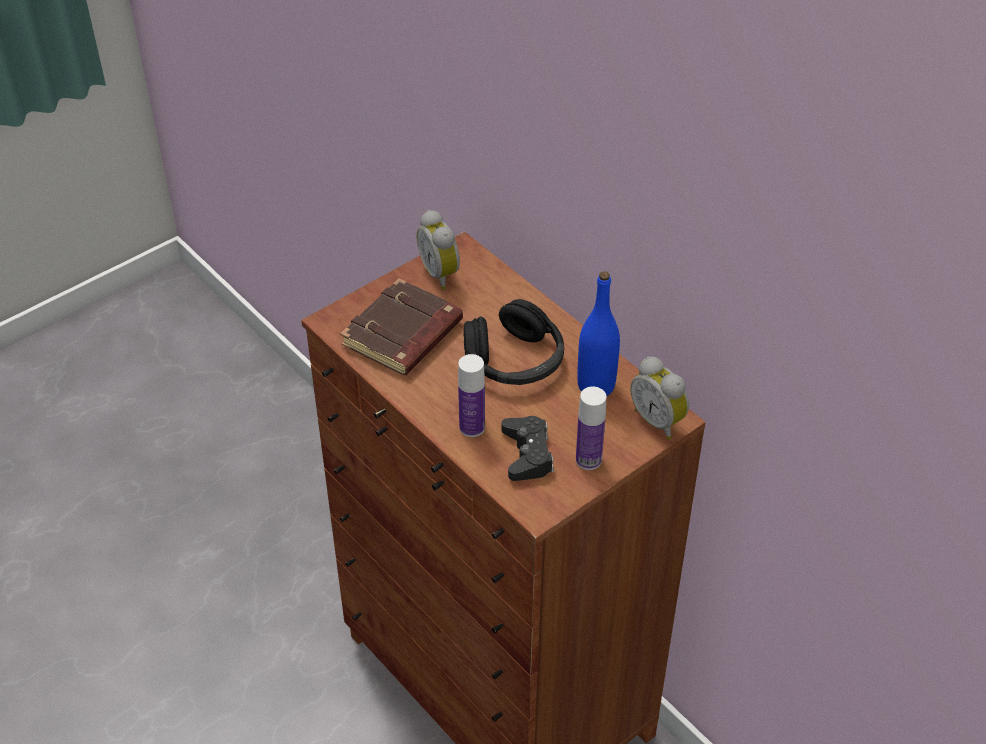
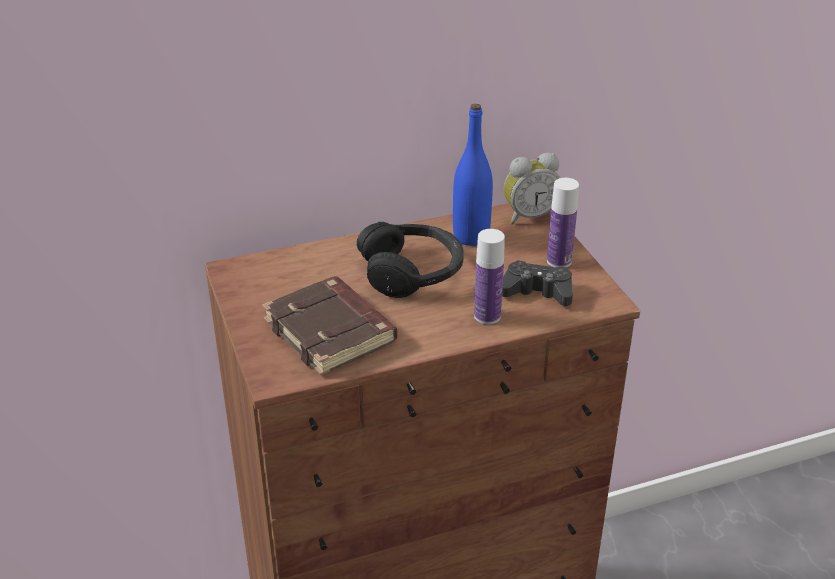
camera: 70 degrees left, 10 degrees down
(442, 273) = (257, 289): alarm clock -> none

